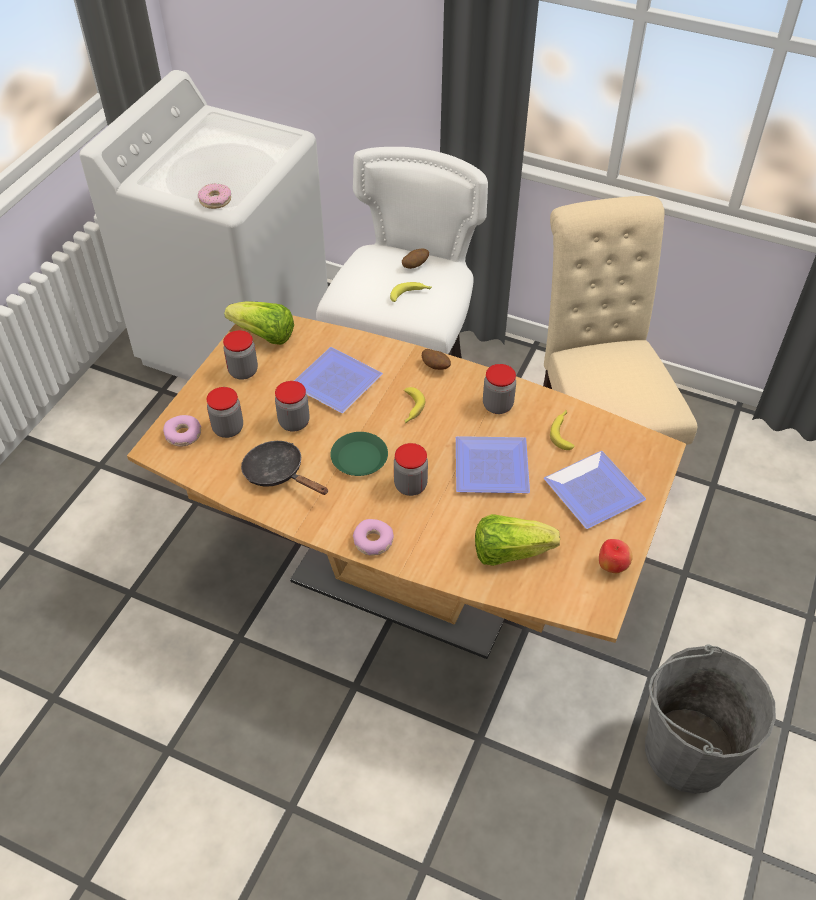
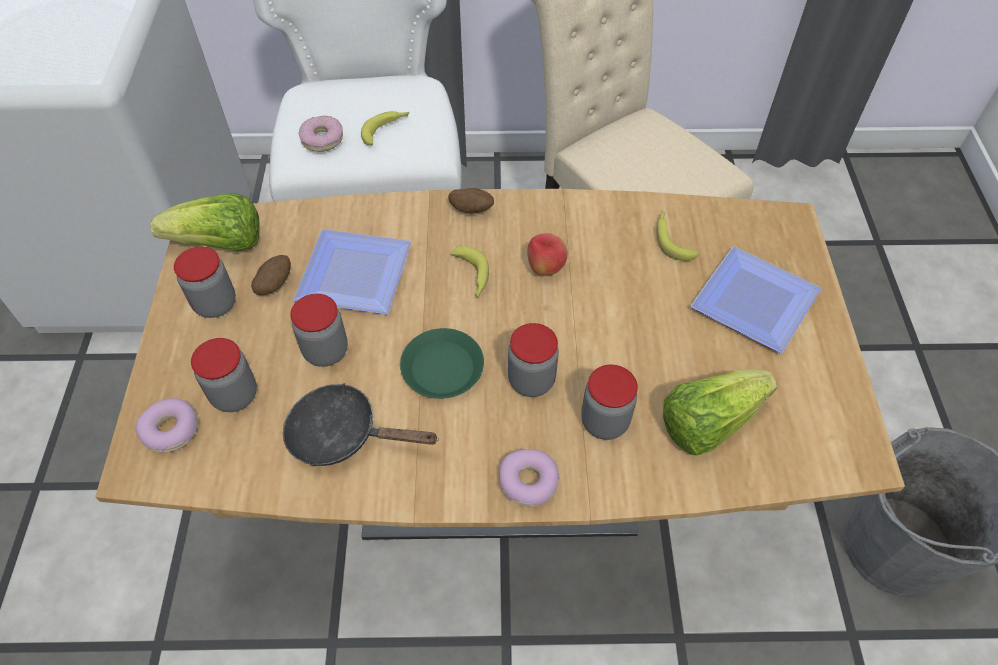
camera: 25 degrees left, 5 degrees up
(215, 200) = (68, 76): donut -> donut (322, 139)
(415, 265) = (371, 93): potato -> potato (274, 284)
(488, 465) = (612, 315): plate -> none
(497, 405) = (575, 233): jar -> jar (604, 422)
(611, 566) = (836, 390): apple -> apple (545, 269)

